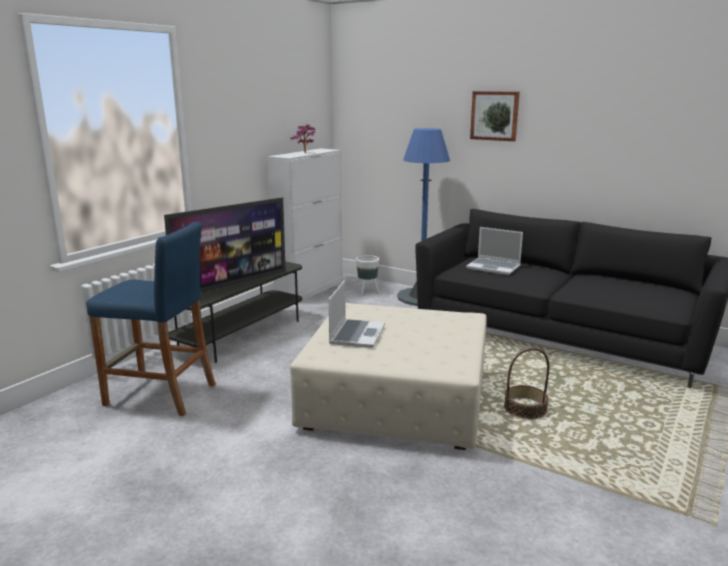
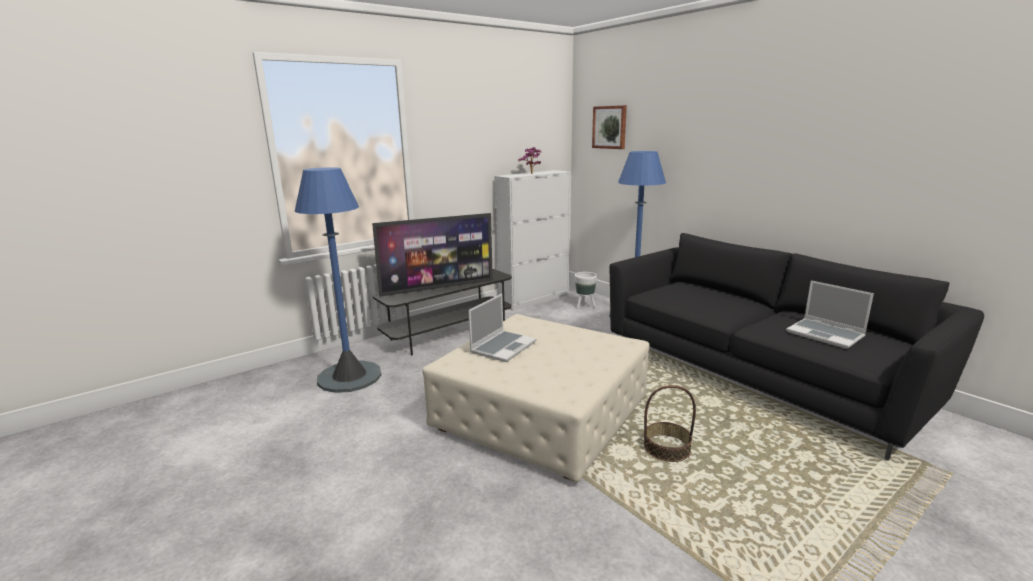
camera: 20 degrees right, 0 degrees up
(160, 395) = (350, 377): blue stool -> blue floor lamp
(494, 267) = (690, 294): laptop -> laptop (826, 334)
(495, 115) = (713, 138): picture -> picture (610, 127)

